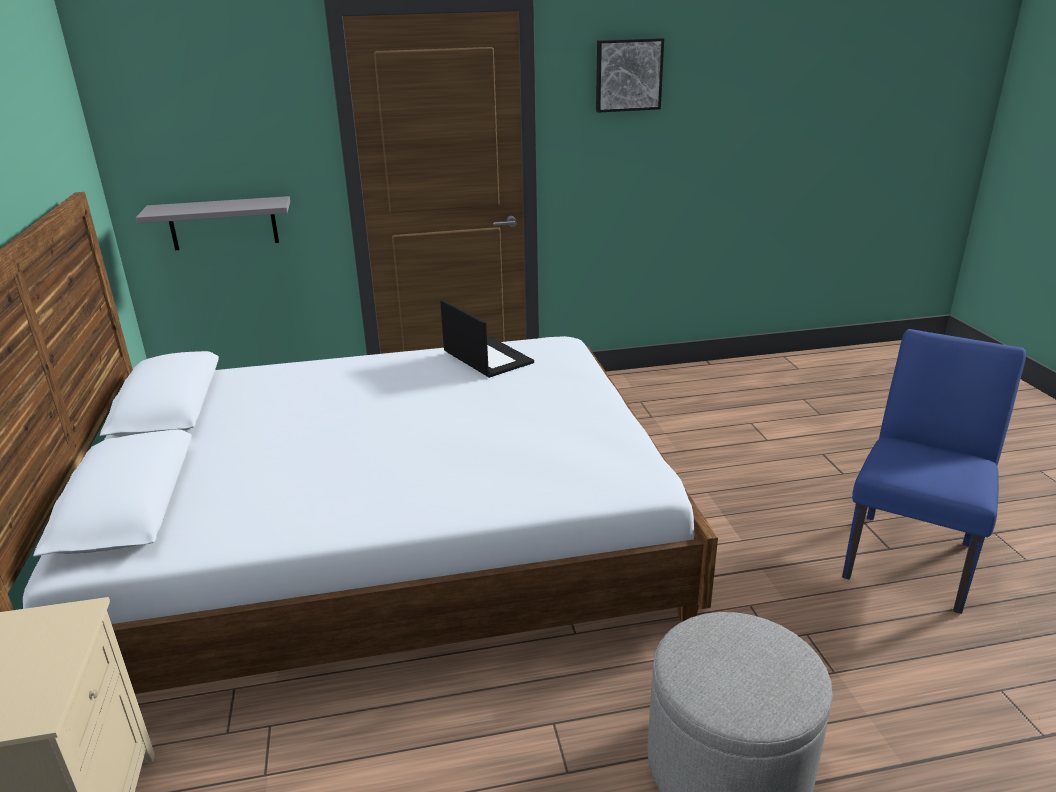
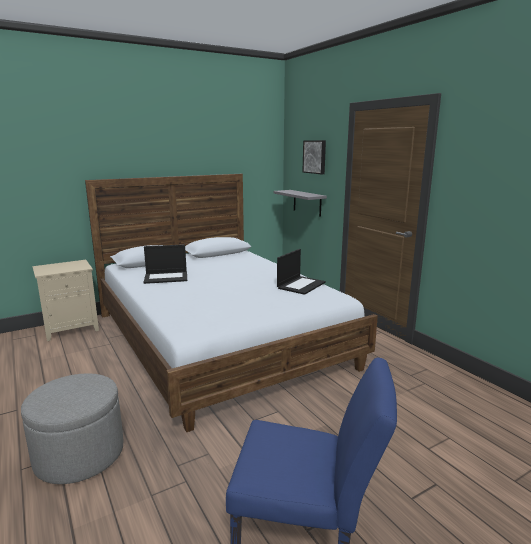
camera: 70 degrees right, 10 degrees down
(309, 481) = (166, 277): none -> laptop
(628, 75) = (494, 148): picture -> picture (315, 157)

